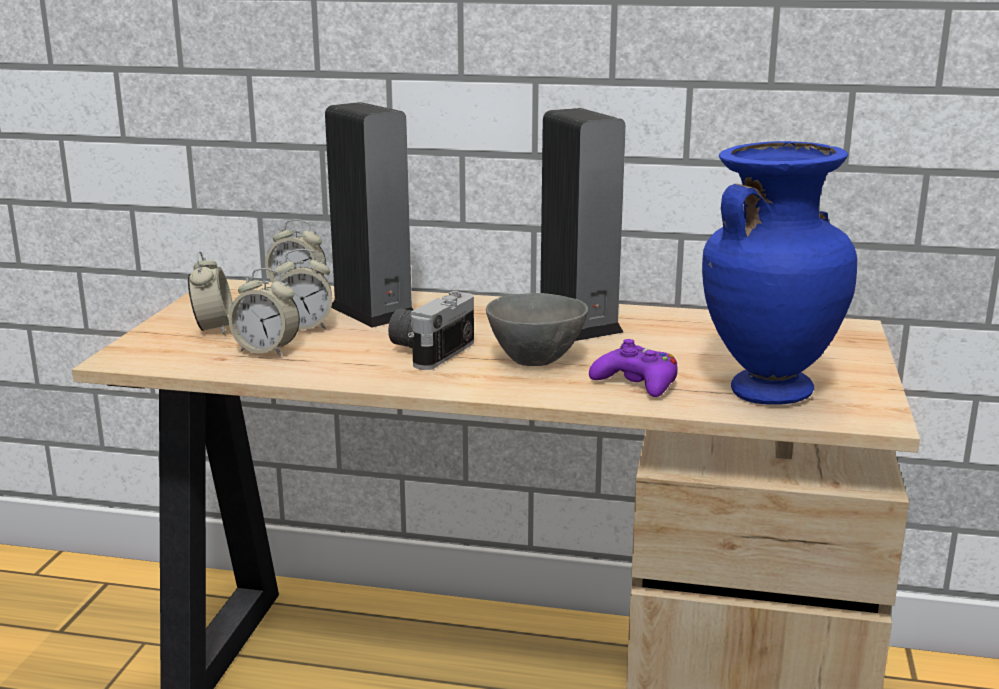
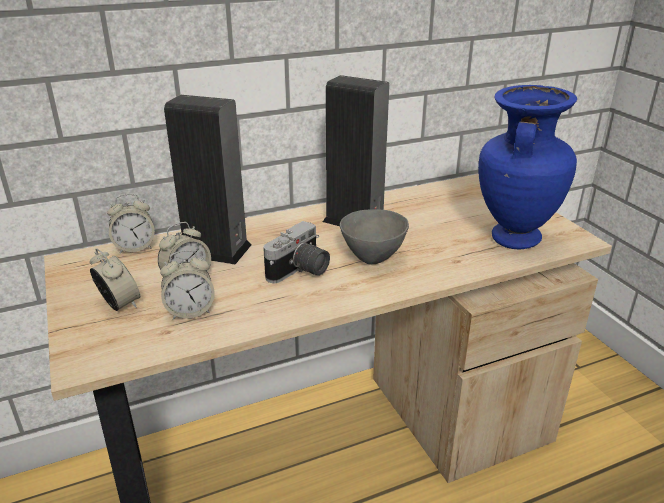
camera: 35 degrees left, 10 degrees up
(429, 350) = (300, 272): camera -> camera turned 135 degrees counterclockwise
(637, 383) = (448, 255): purple game controller -> none

